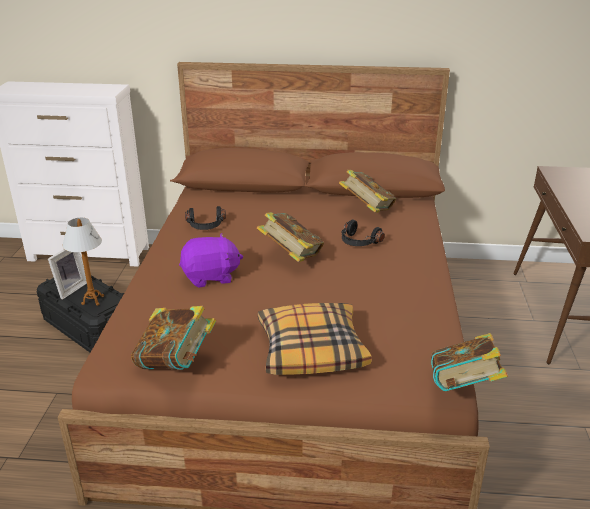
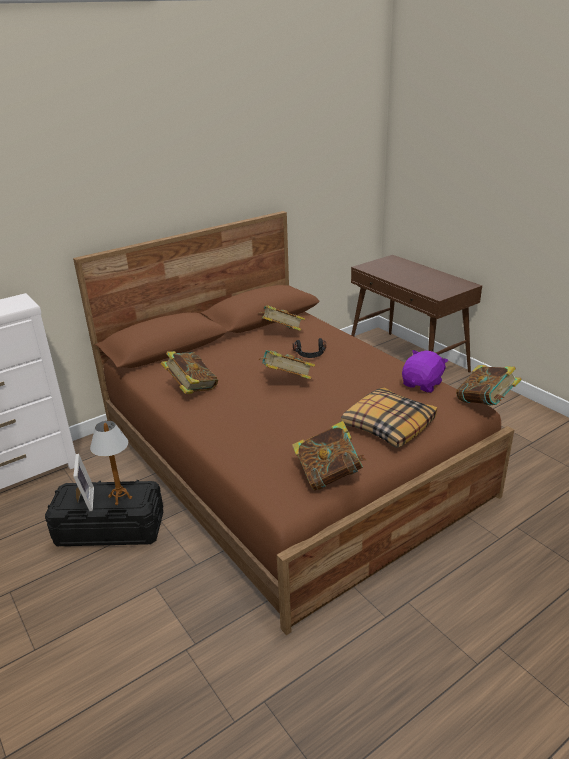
camera: 40 degrees left, 0 degrees up
(205, 226) = (191, 389): black headphones -> book
(211, 277) = (258, 417): purple plush toy -> purple plush toy (422, 384)

